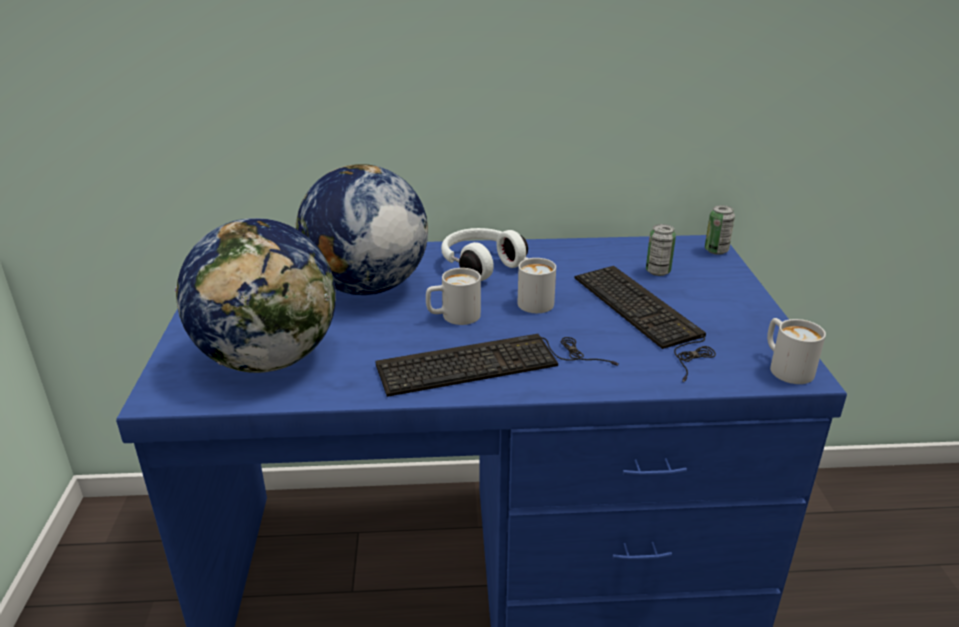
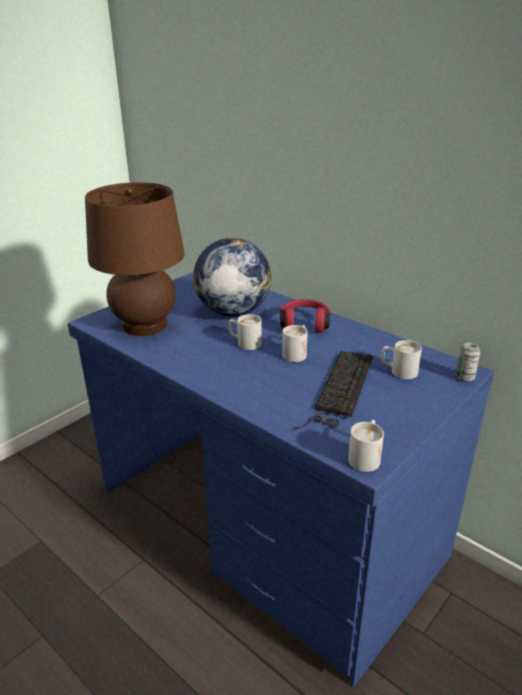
camera: 45 degrees right, 0 degrees up
(269, 359) = (145, 325): globe -> brown table lamp
(480, 265) = (304, 324): white headphones -> red headphones
(489, 364) = (220, 371): keyboard -> none
(658, 271) = (398, 371): can -> white mug

